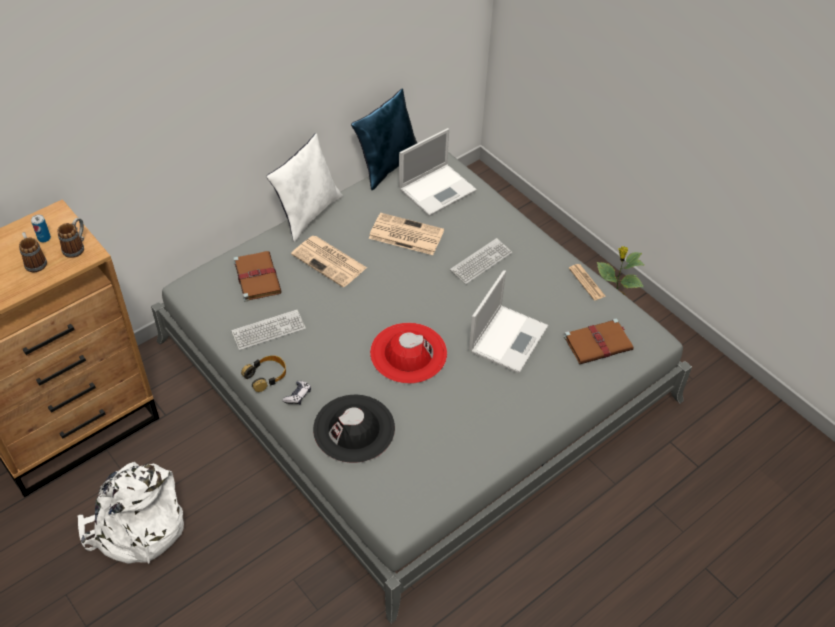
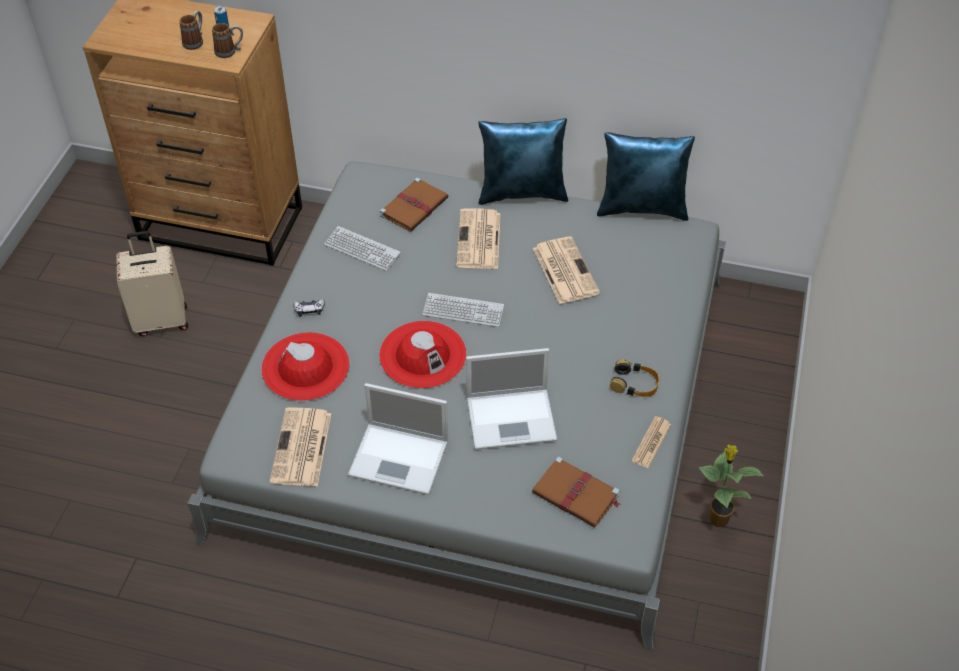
camera: 55 degrees right, 0 degrees up
(136, 527) = (161, 320): white backpack -> beige suitcase
(266, 376) = (313, 277): headphones -> headphones (634, 384)
(308, 213) = (522, 192): white pillow -> blue pillow
(354, 428) = (305, 367): black hat -> red hat
(431, 474) = (301, 448): none -> newspaper
(438, 189) = (650, 259): laptop -> laptop (401, 458)
(481, 262) = (590, 345): keyboard -> keyboard (463, 311)

